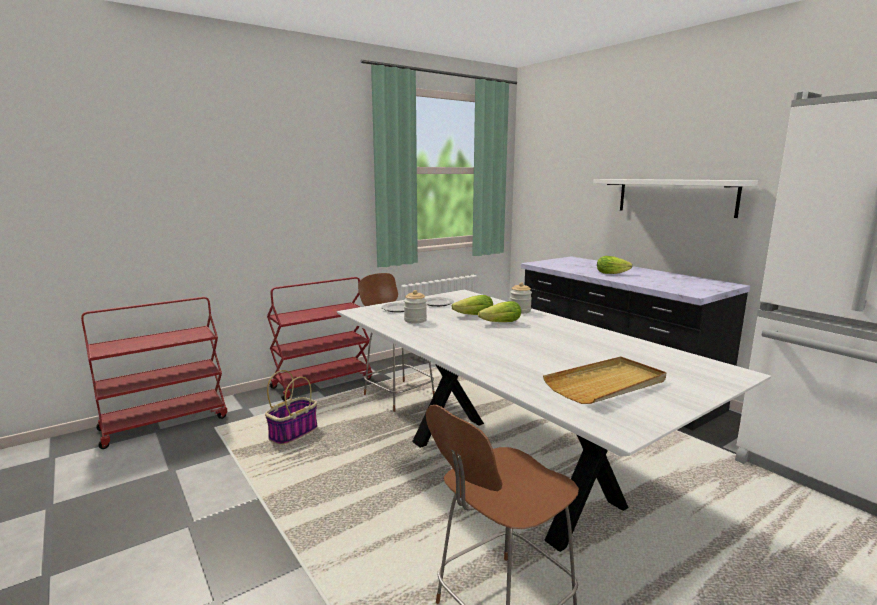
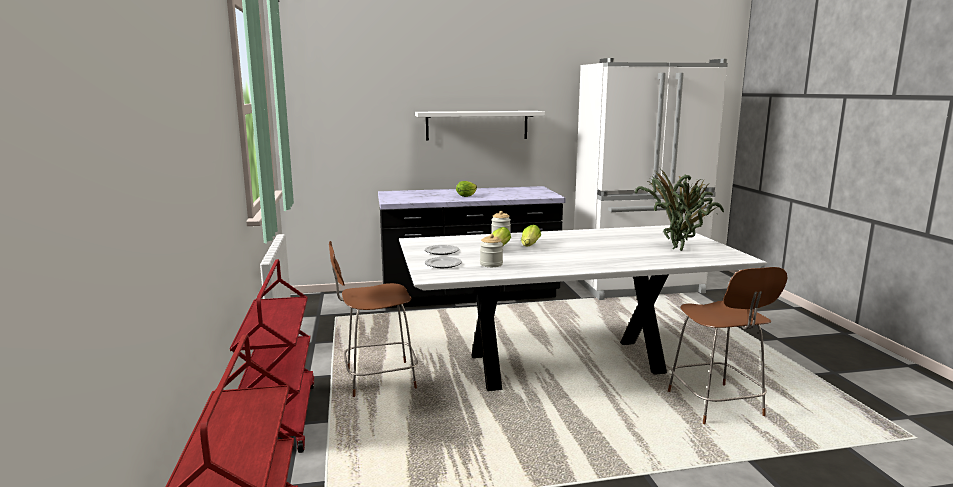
camera: 65 degrees left, 0 degrees up
(293, 433) = (403, 454): basket -> none
(606, 384) = (677, 248): beige tray -> potted plant

